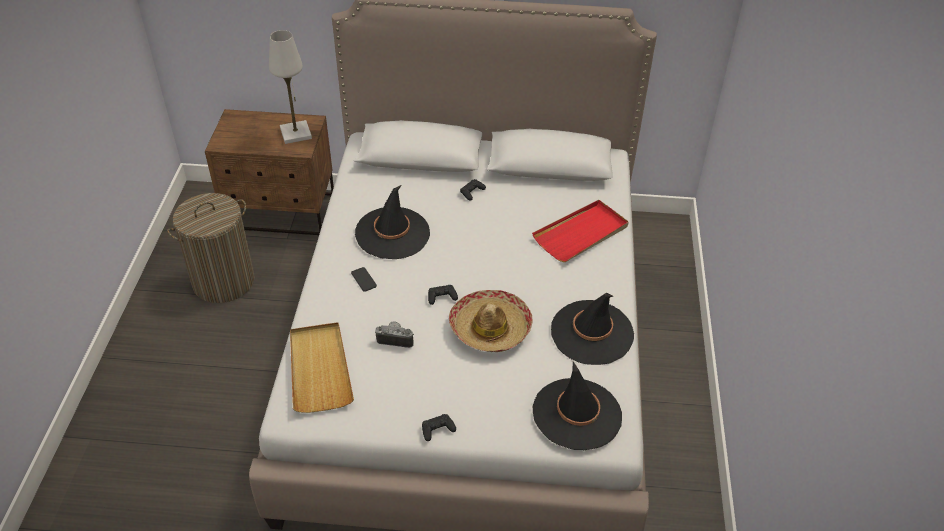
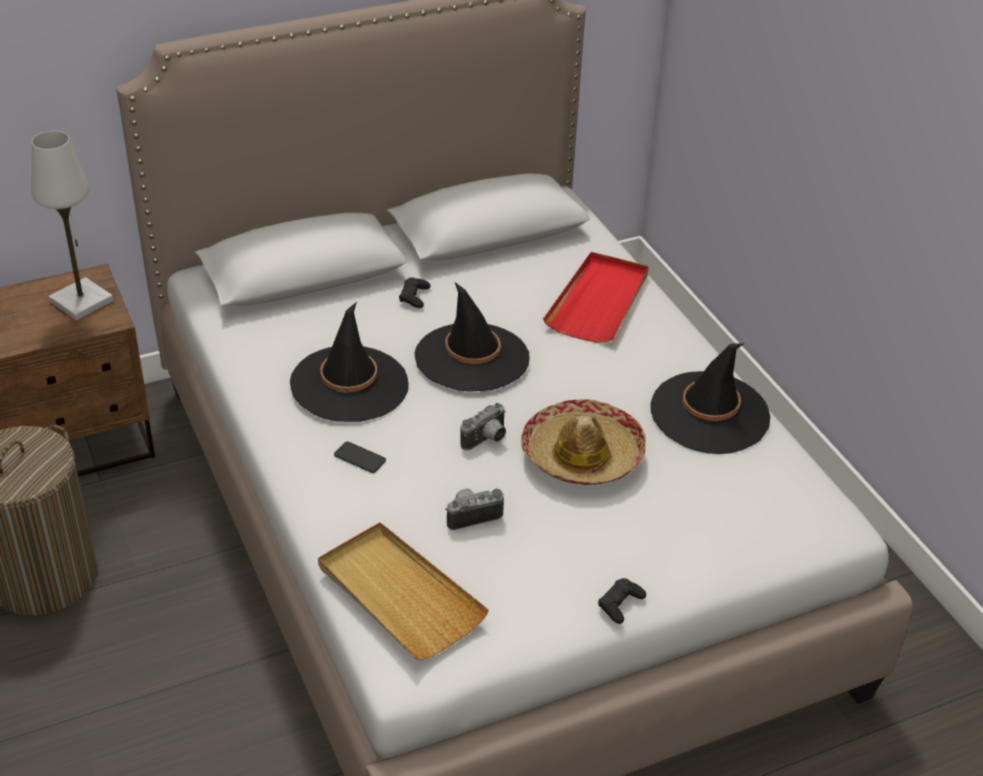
camera: 30 degrees left, 5 degrees down
(442, 297) = (487, 440): black game controller -> camera
(577, 414) = (772, 514): black hat -> black hat (472, 358)

